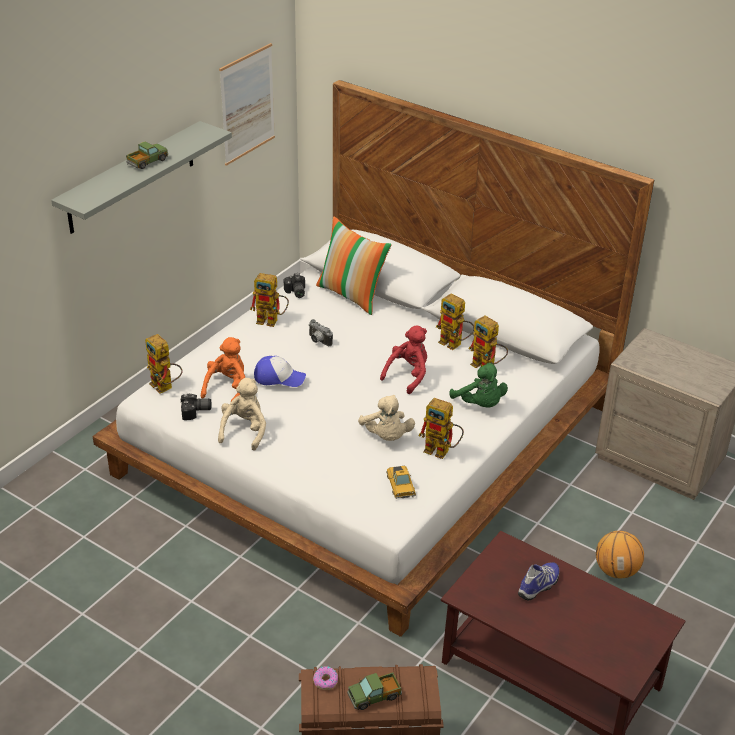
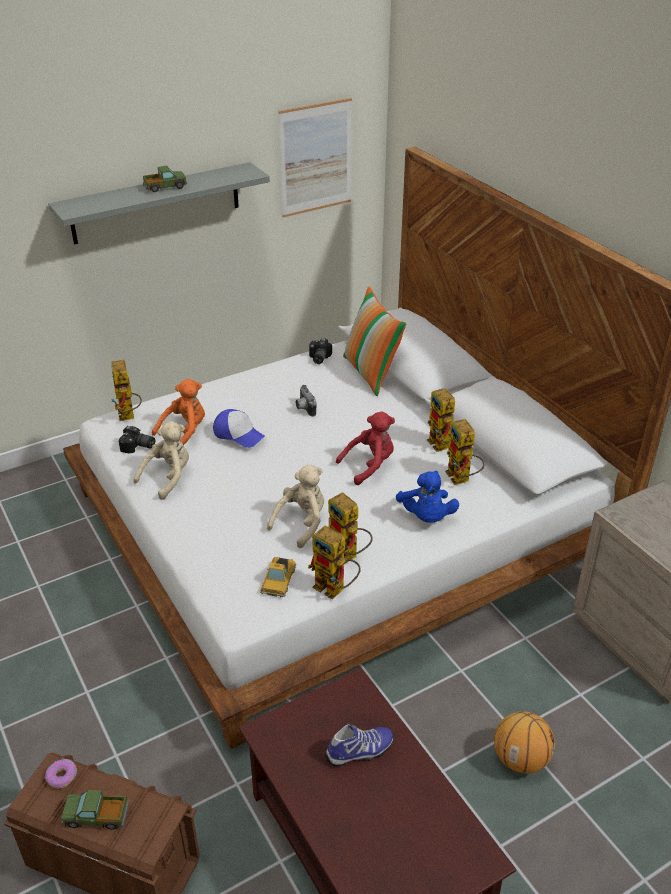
camera: 25 degrees right, 0 degrees up
(272, 321) = (276, 379): toy robot -> toy robot (335, 589)
(386, 436) = (302, 523): beige plush toy -> beige plush toy turned 150 degrees counterclockwise
(480, 404) = (426, 517): green plush toy -> blue plush toy

